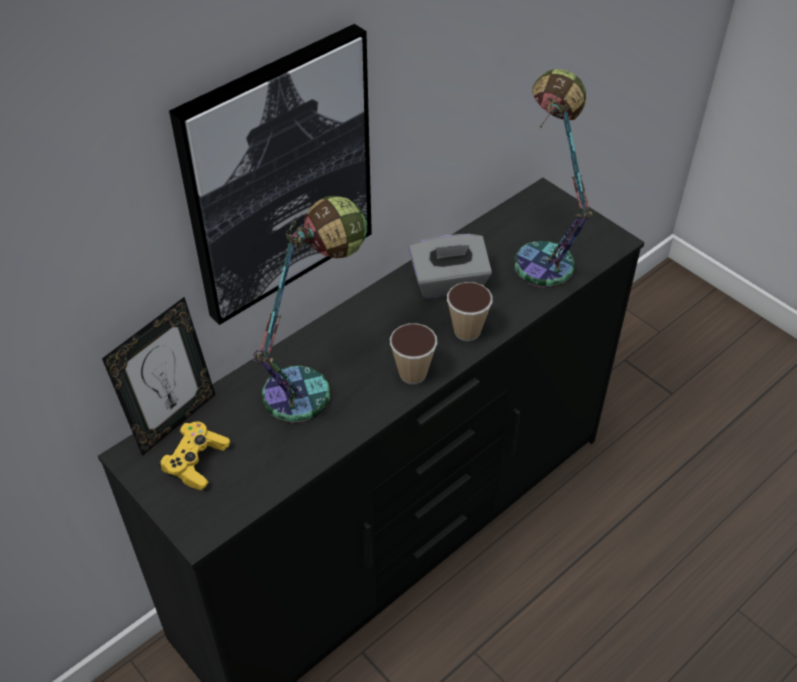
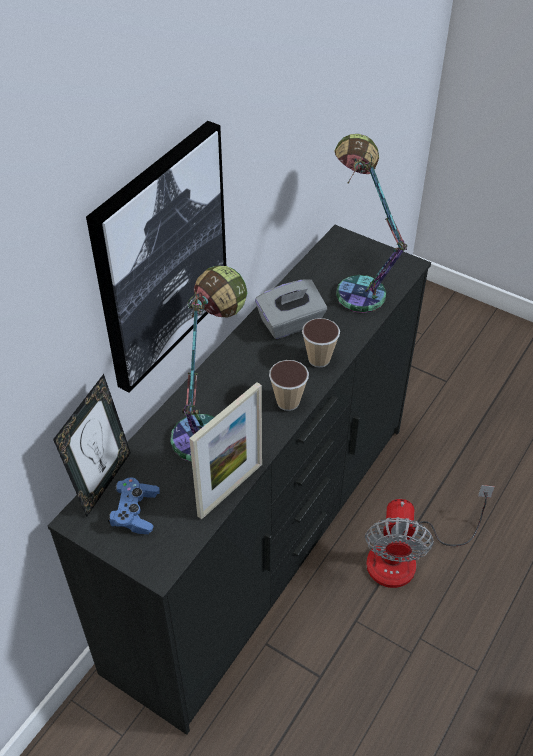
camera: 15 degrees left, 0 degrees up
(196, 462) = (135, 512): yellow game controller -> blue game controller
(310, 460) = (230, 489): none -> picture frame
(558, 591) = (407, 557): none -> fan

